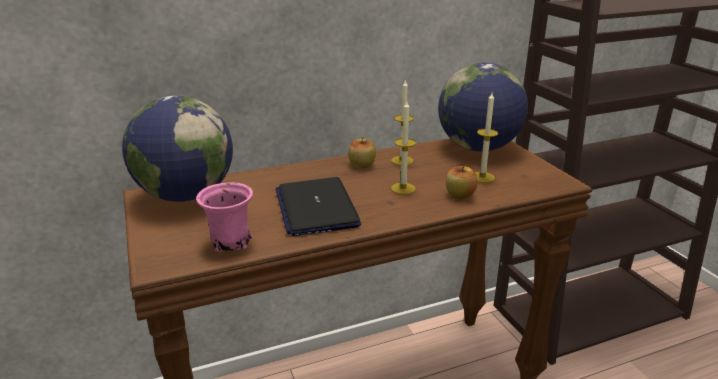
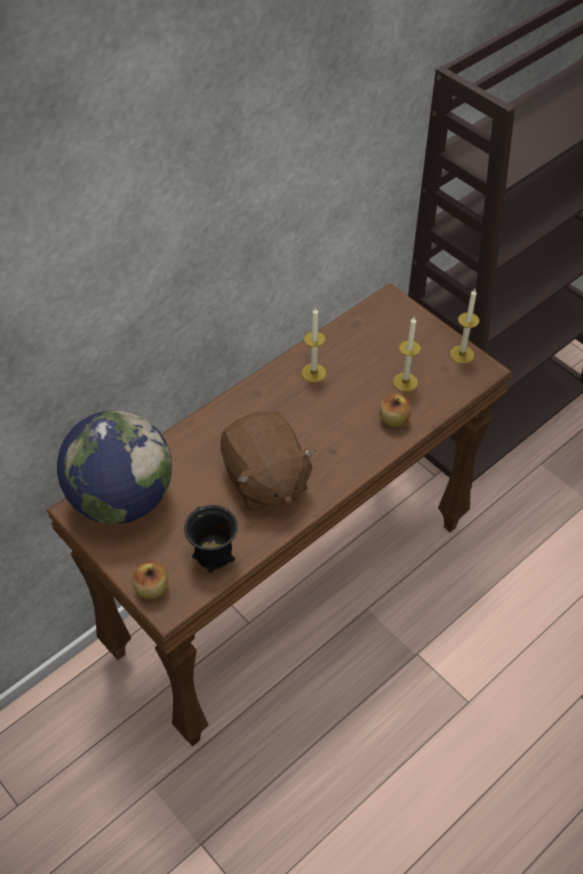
camera: 20 degrees left, 25 degrees up
(230, 242) = (213, 555): pink mug -> black mug
(316, 207) = (265, 480): laptop -> brown plush toy
(361, 165) = (275, 393): apple -> apple (152, 588)
(403, 188) = (335, 424): candle -> candle (462, 354)
(478, 148) = (383, 326): globe -> none

